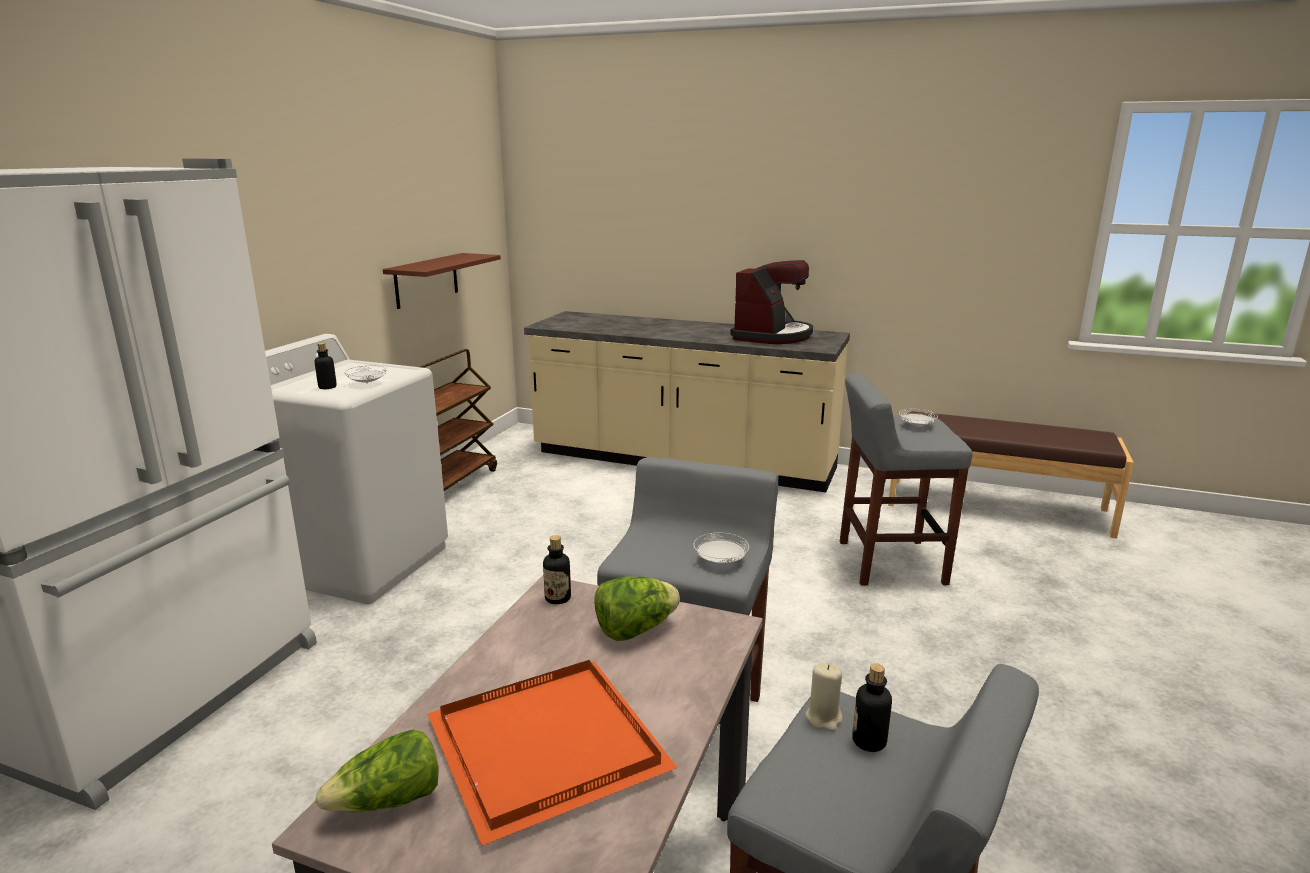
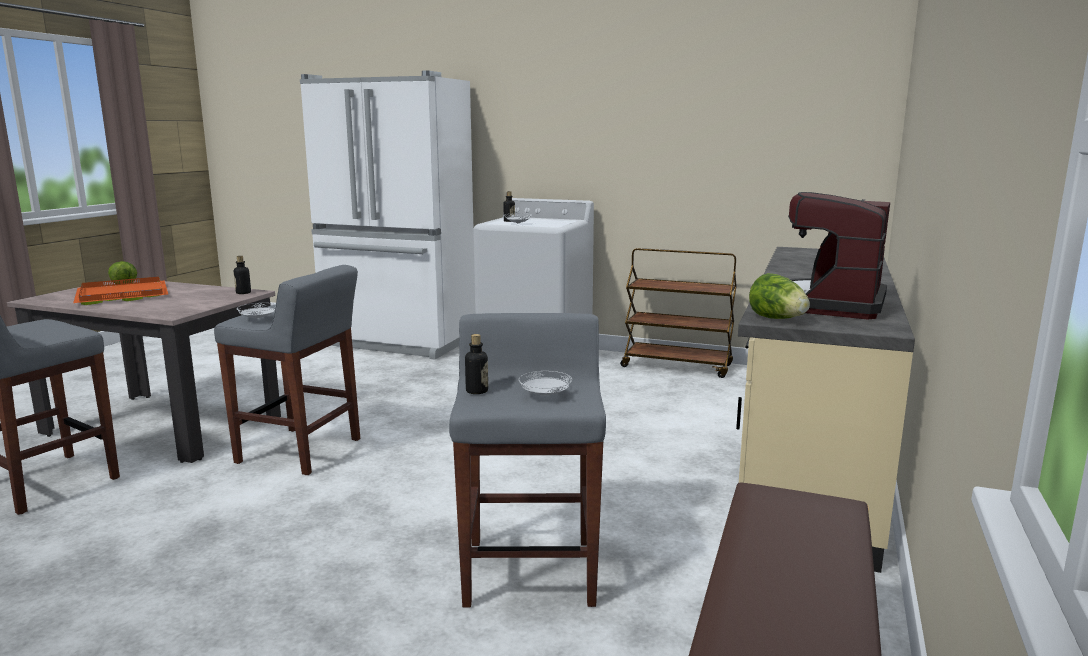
camera: 90 degrees right, 5 degrees down
(426, 280) = (731, 185): brown shelf -> none
(635, 630) = (193, 302): lettuce -> lettuce (778, 319)
(772, 336) = (828, 304): coffee machine -> coffee machine turned 90 degrees clockwise
(824, 718) = (72, 329): beige candle -> none
(869, 741) = (42, 334): bottle -> bottle (477, 391)

